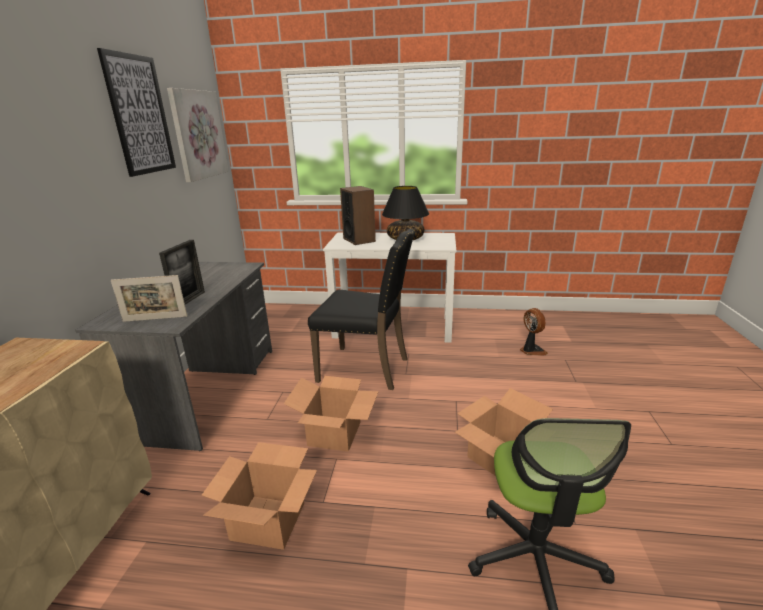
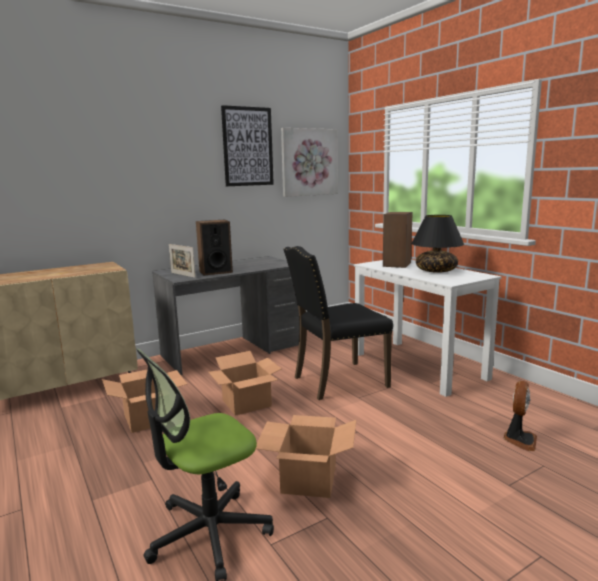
camera: 50 degrees right, 10 degrees down
(189, 300) = (215, 272): picture frame -> speaker
(366, 369) = (337, 381): black chair -> black chair turned 90 degrees clockwise

